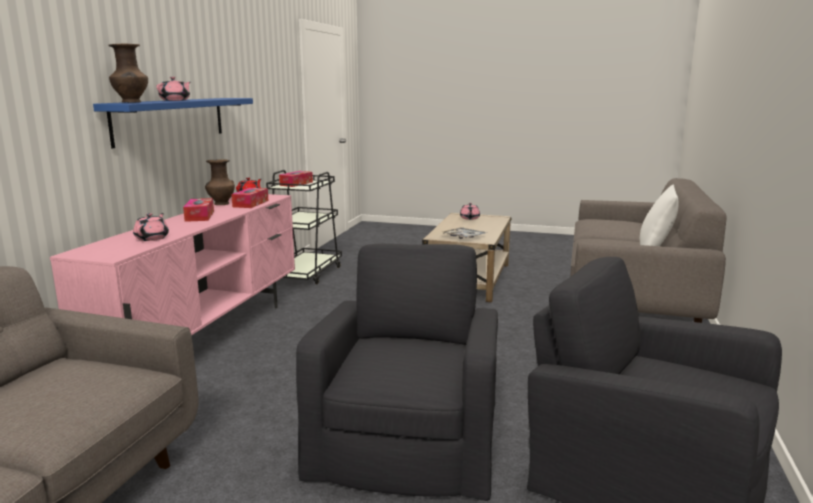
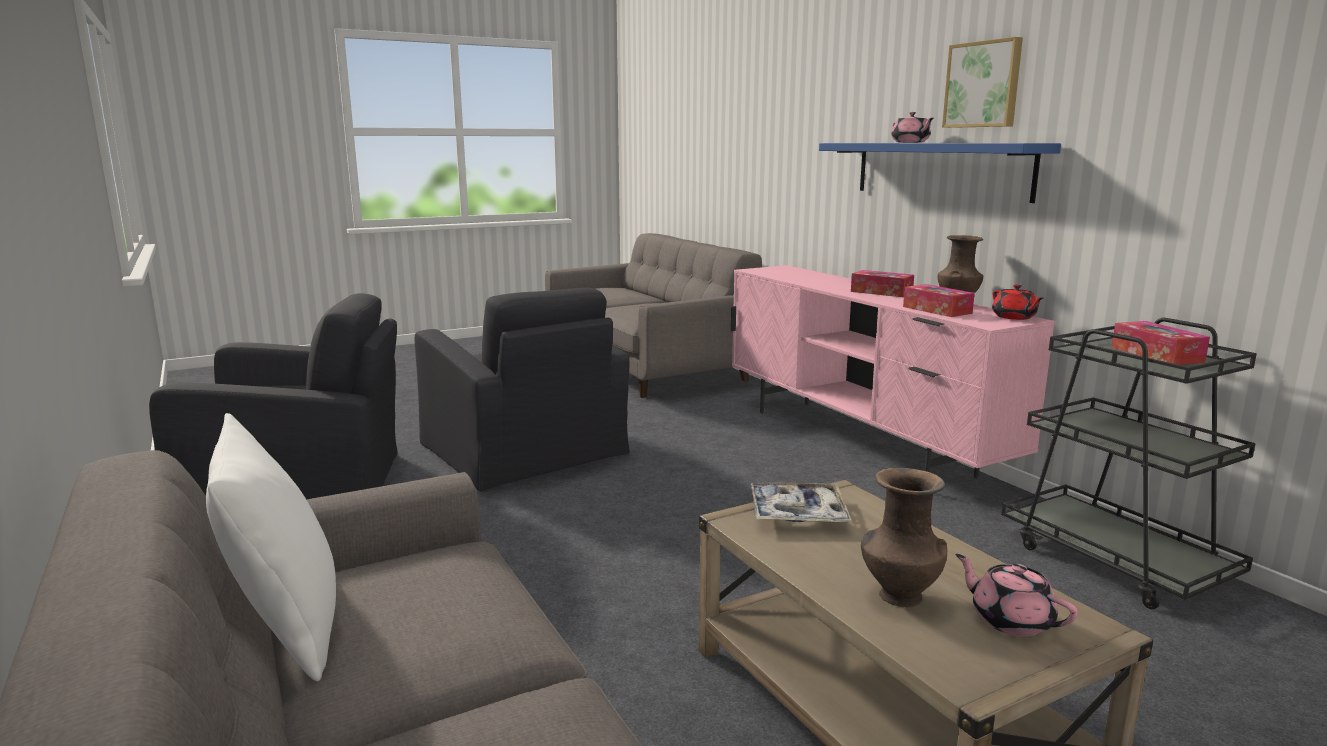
camera: 135 degrees right, 0 degrees up
(131, 102) = (860, 142): brown vase -> brown vase (898, 596)
(152, 238) = (798, 278): pink teapot -> none
(185, 59) = (983, 84): none -> picture

